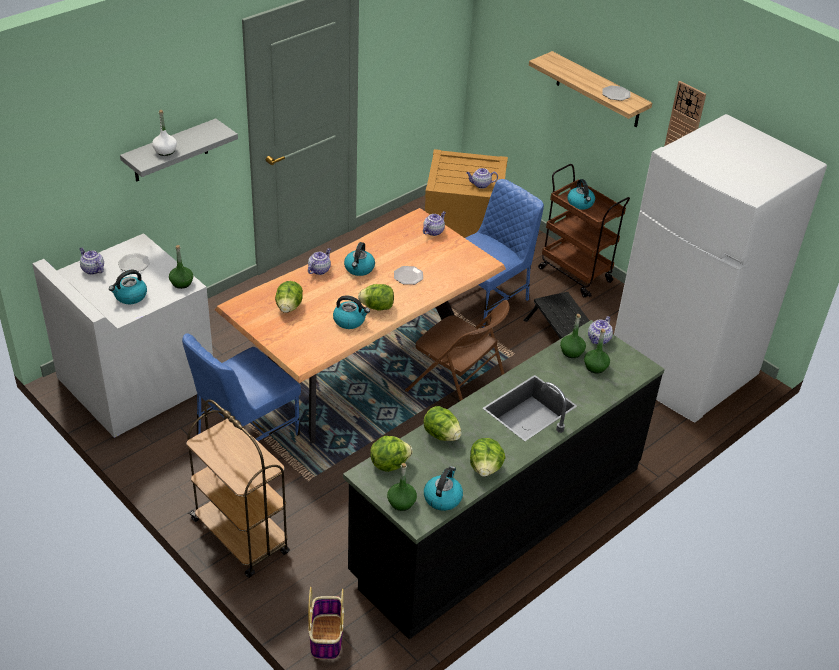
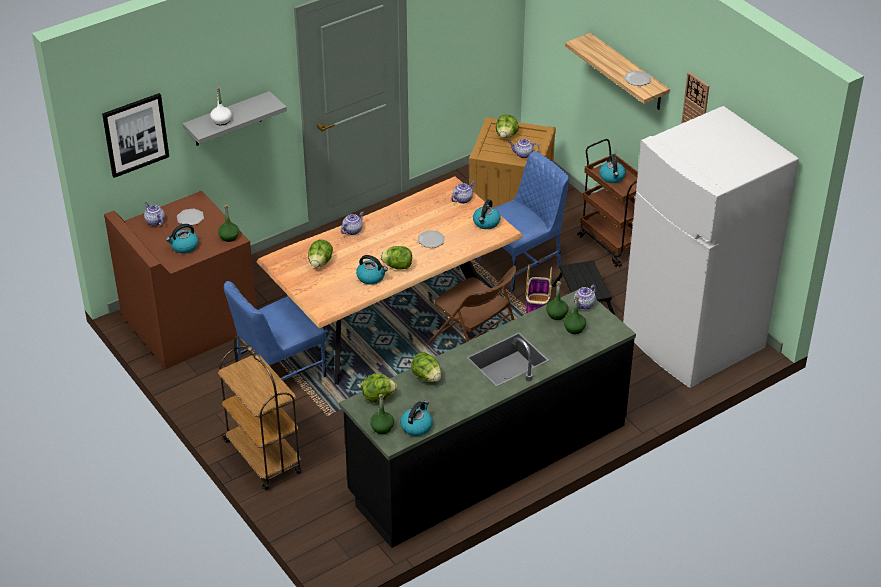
camera: 10 degrees right, 0 degrees up
(65, 168) = (135, 134): none -> picture
(136, 380) = (189, 320): white washing machine -> brown washing machine
(326, 636) = (323, 540): basket -> basket (537, 306)
(359, 269) = (388, 231): kettle -> kettle (486, 223)
(485, 468) = (457, 405): lettuce -> lettuce (506, 135)

